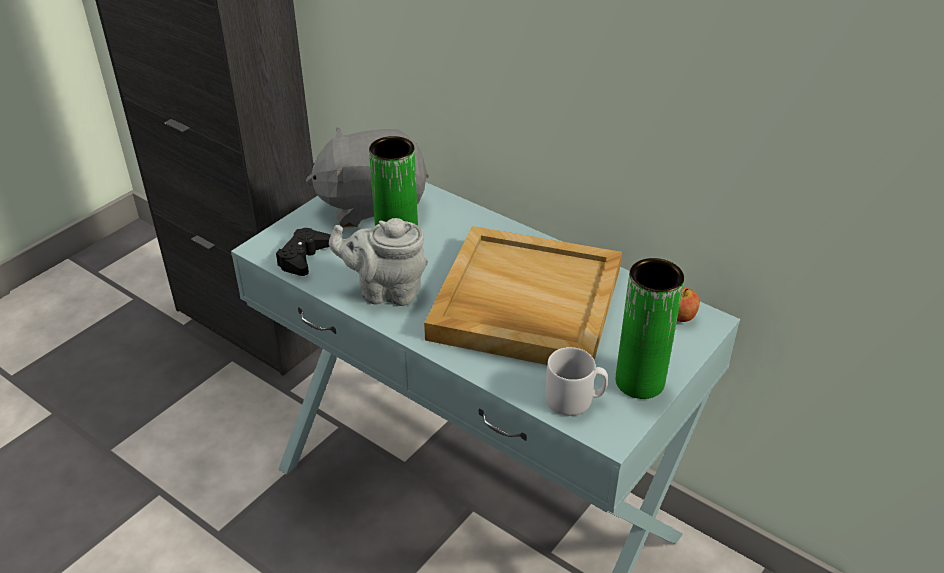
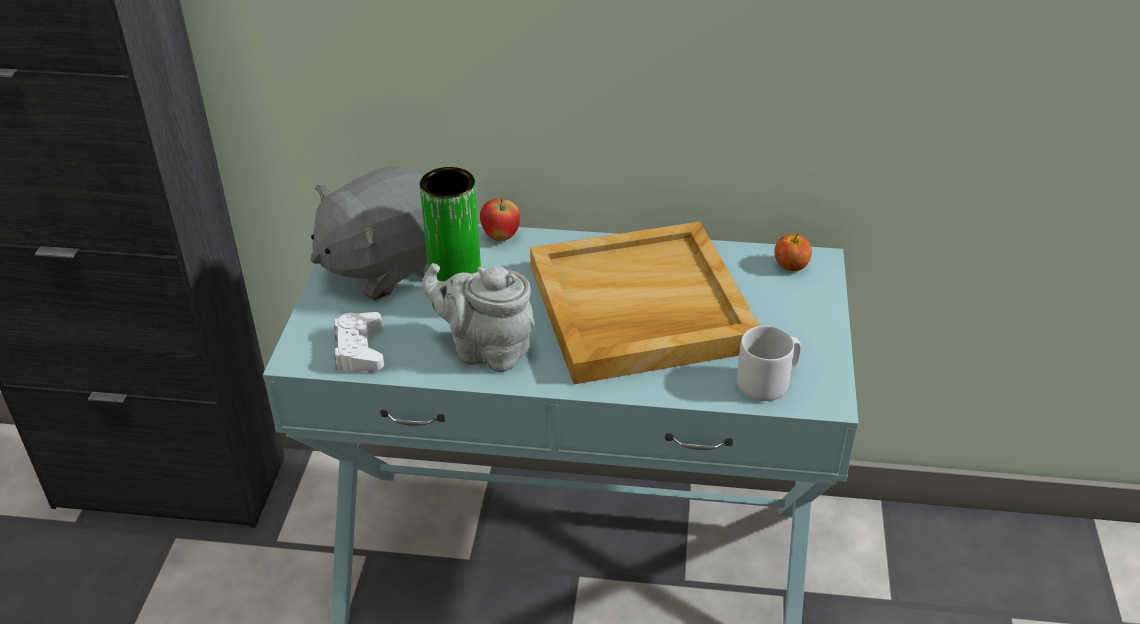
camera: 30 degrees left, 0 degrees up
(303, 258) = (359, 350): black game controller -> white game controller
(386, 291) = (486, 350): grey teapot -> grey teapot turned 45 degrees clockwise
(470, 213) = (500, 237): none -> apple
(639, 381) = (809, 341): green vase -> none

